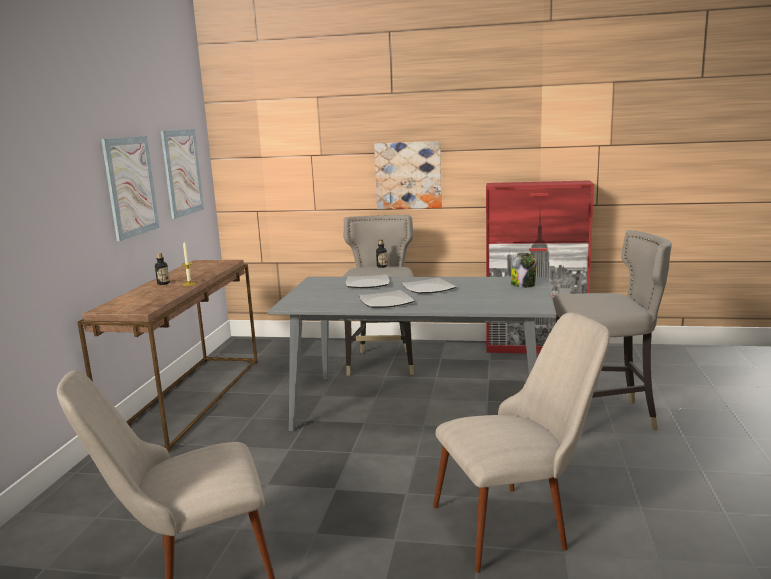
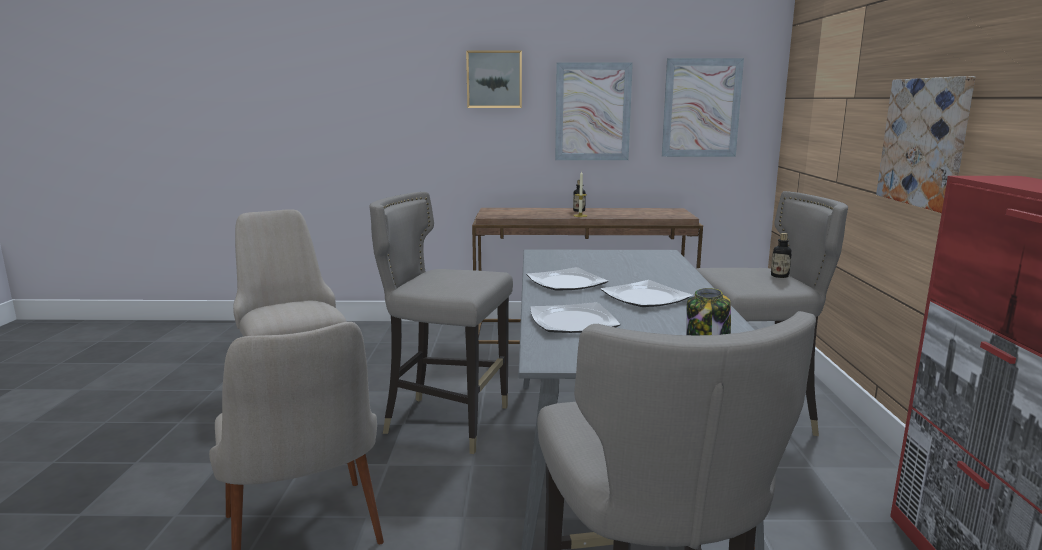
camera: 80 degrees right, 0 degrees up
(60, 162) = (494, 79): none -> picture
(340, 467) = (446, 422): none -> grey stool
(368, 283) = (655, 271): plate -> plate (574, 322)

